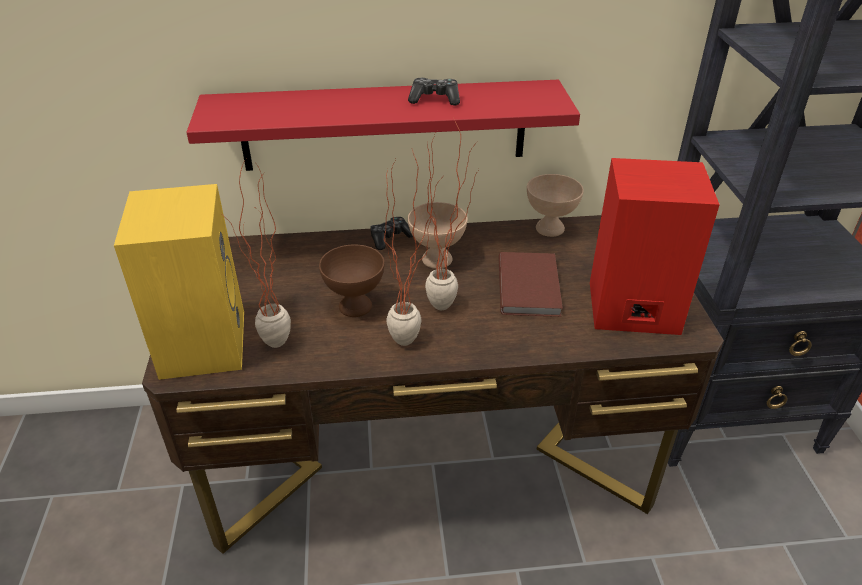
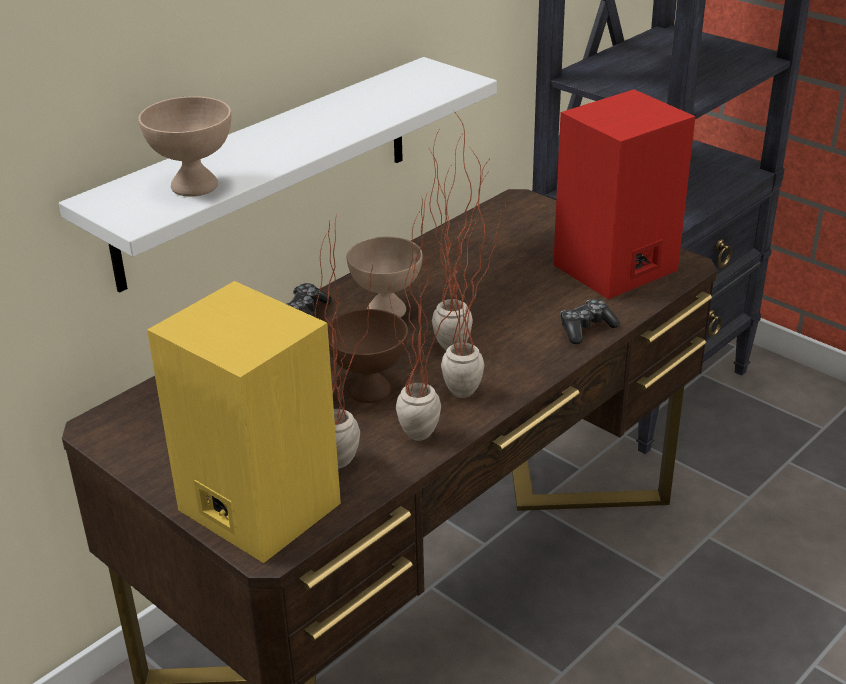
camera: 40 degrees left, 5 degrees down
(337, 361) = (425, 443): none -> potted plant
(384, 125) = (266, 171): red shelf -> white shelf
(435, 99) = (342, 113): game controller -> game controller (586, 329)
(530, 286) = (507, 291): brown book -> none
(549, 229) = (453, 235): beige bowl -> beige bowl (193, 186)

